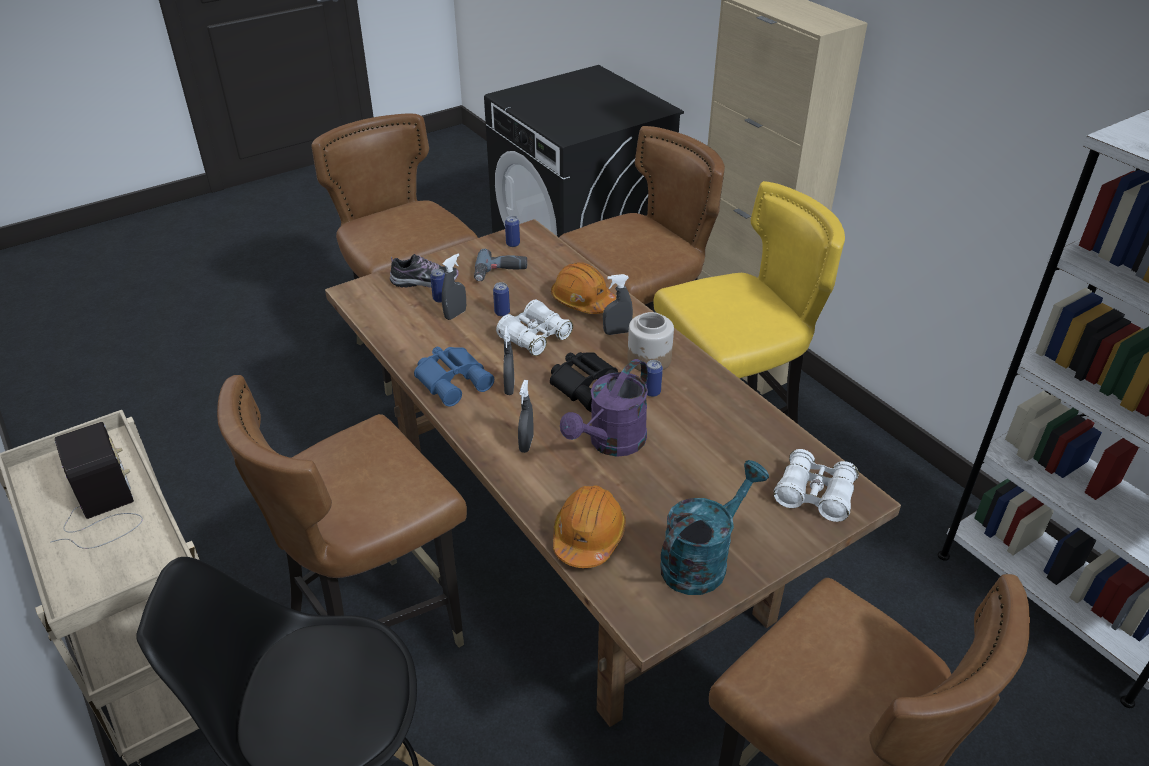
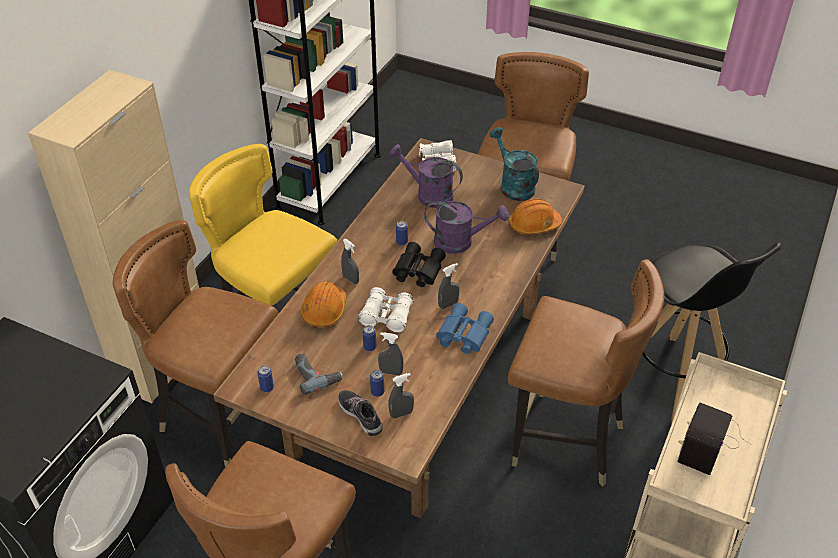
camera: 120 degrees left, 5 degrees up
(526, 444) = (490, 275): grey spray bottle -> grey spray bottle (401, 414)
(649, 359) = (370, 254): jar -> none
(702, 560) = (513, 185): turquoise watering can -> turquoise watering can turned 45 degrees clockwise
(738, 454) = (428, 194): none -> purple watering can

